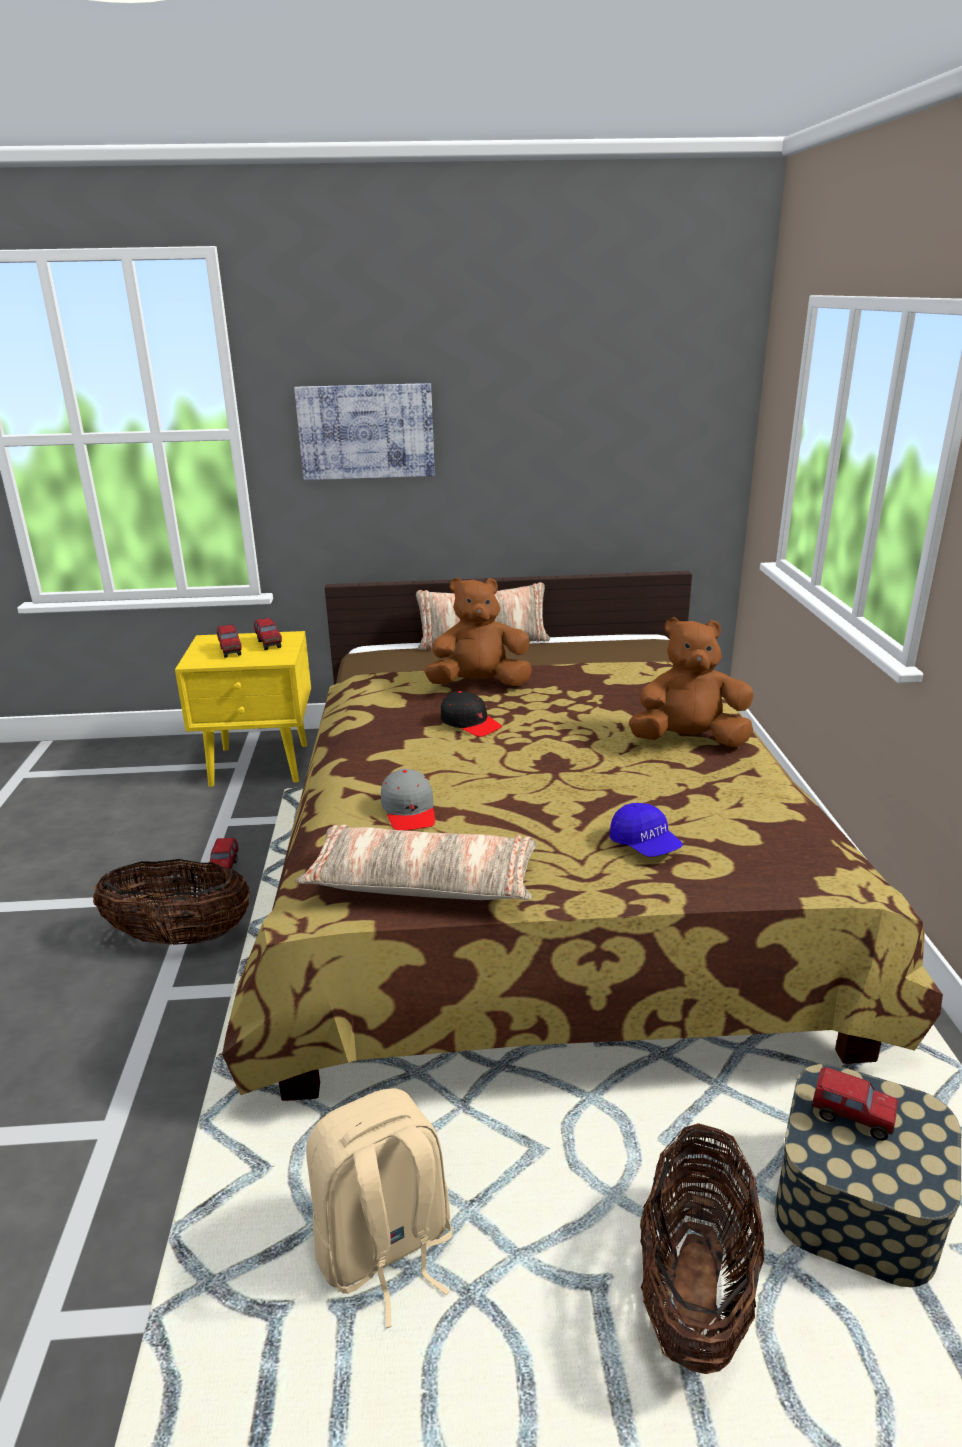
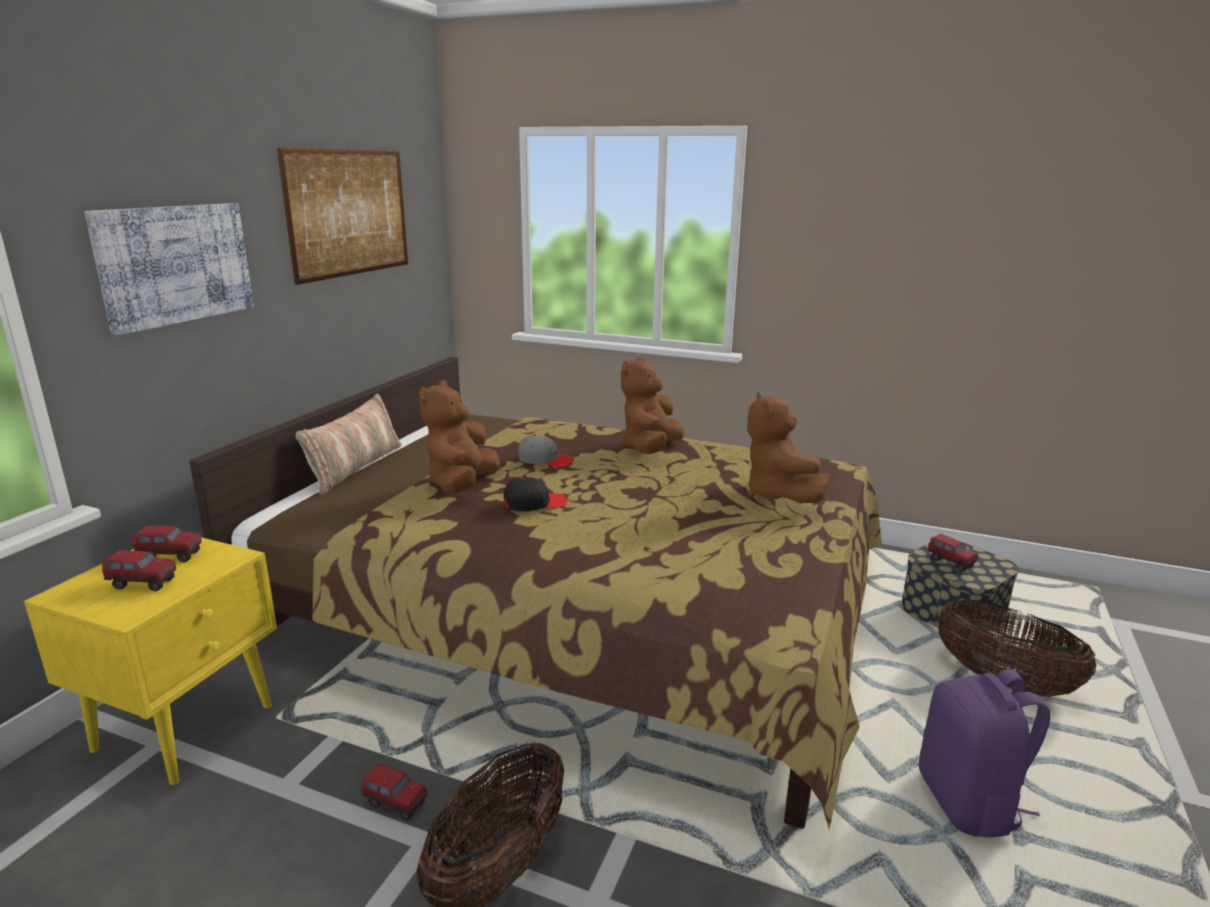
camera: 65 degrees left, 5 degrees down
(385, 1250) = (969, 803): beige backpack -> purple backpack
(409, 810) = (664, 559): grey cap -> grey cap (545, 460)
(422, 882) = (779, 577): pillow -> none
(580, 396) = (349, 213): none -> picture
(645, 845) = (778, 495): blue cap -> brown plush toy
(851, 1117) = (950, 563): toy truck -> toy truck turned 90 degrees clockwise

